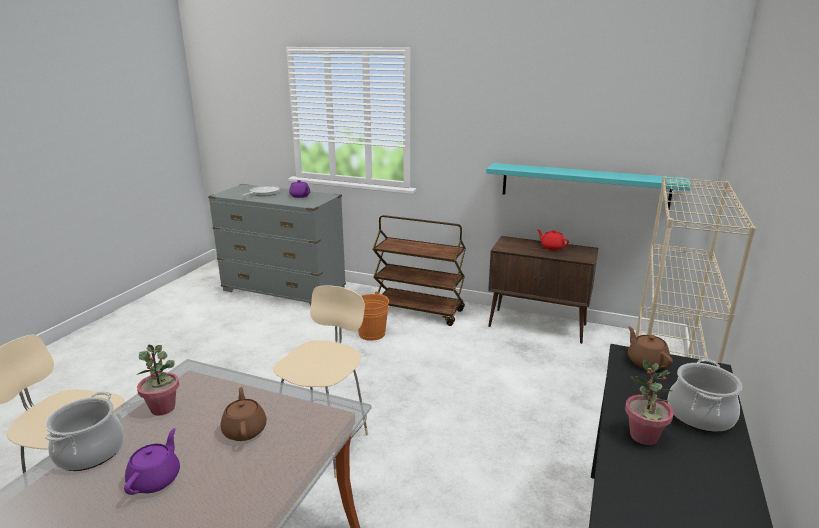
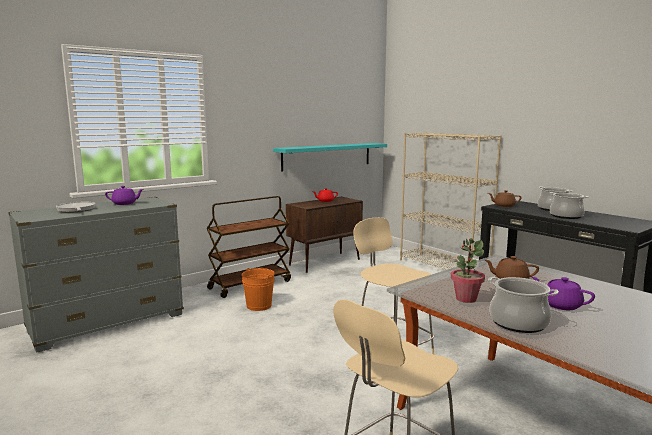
camera: 60 degrees left, 10 degrees down
(643, 436) = (566, 216): potted plant -> cooking pot

